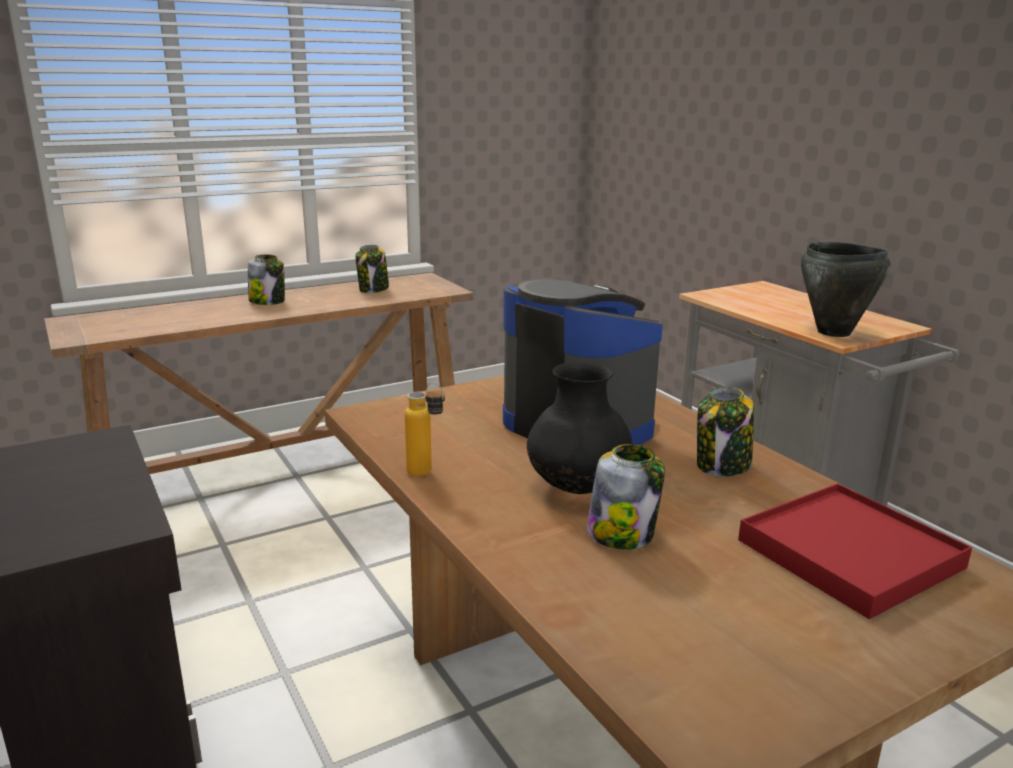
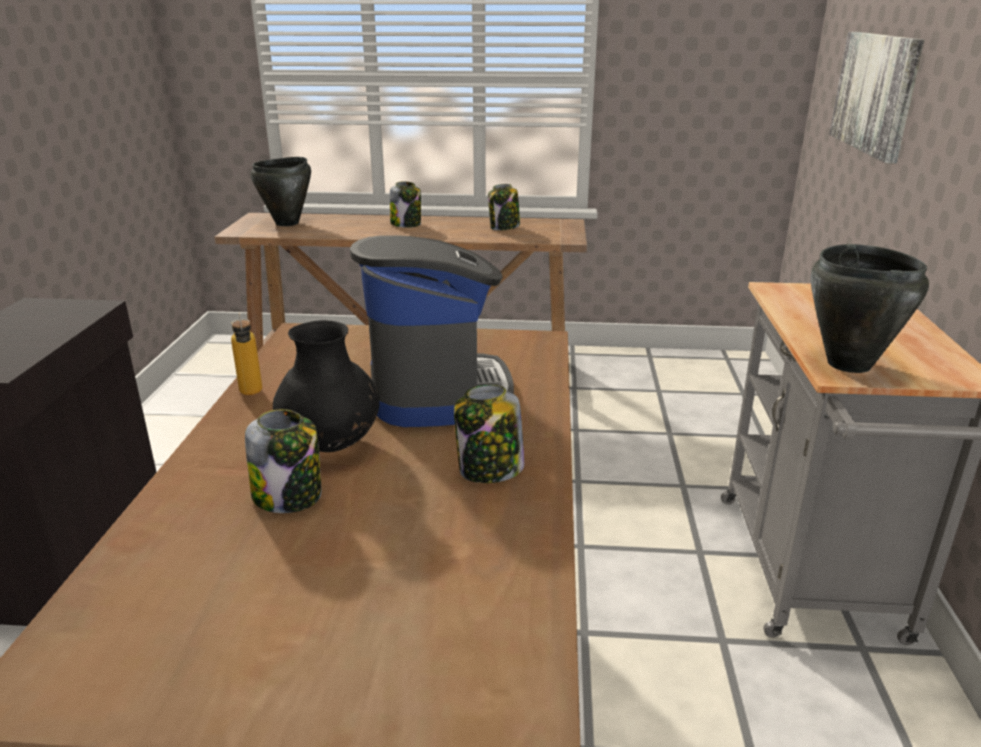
camera: 35 degrees right, 5 degrees up
(123, 321) = (287, 223): none -> black cooking pot
(689, 136) = (876, 93): none -> picture
(849, 553) = (438, 600): red tray -> none

